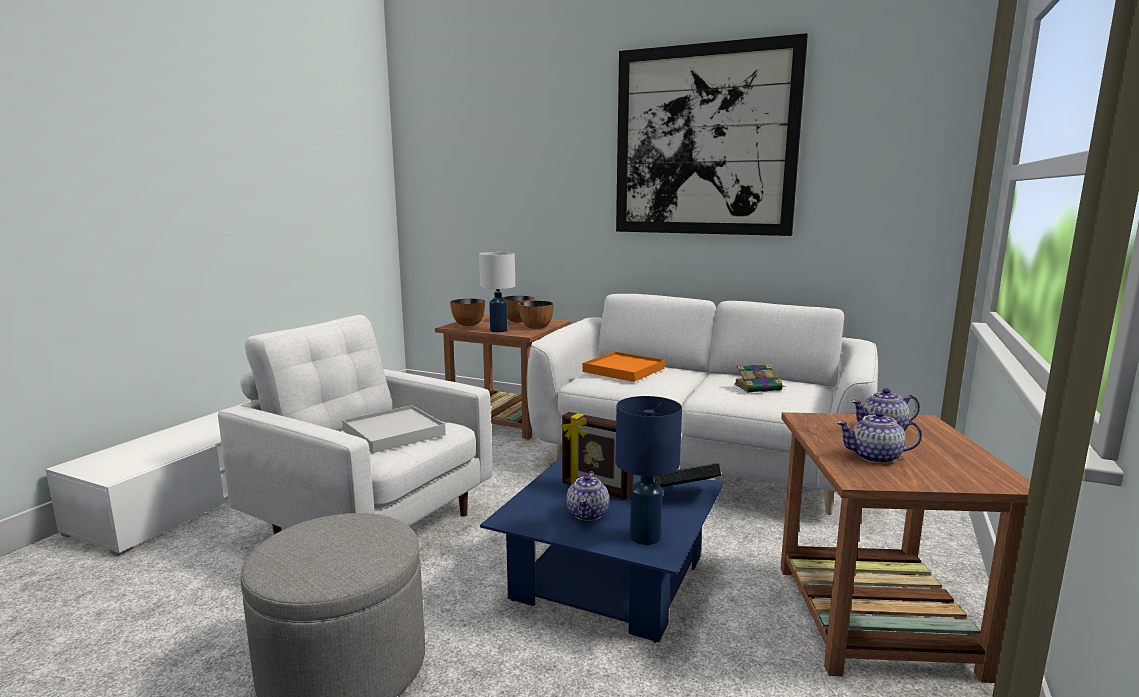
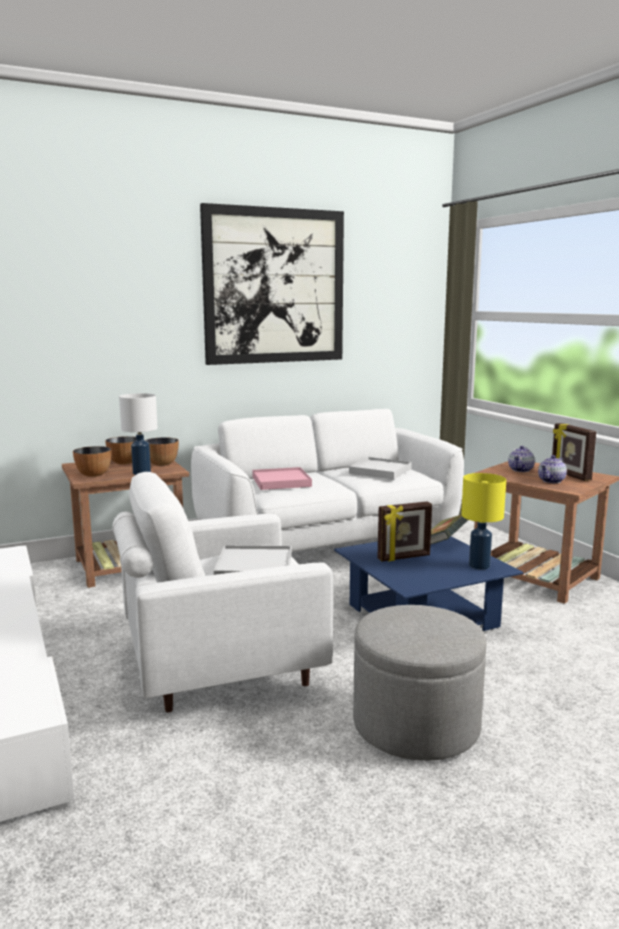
camera: 50 degrees left, 0 degrees up
(588, 514) = (433, 568): teapot -> none
(623, 370) = (281, 481): orange tray -> pink tray
(644, 537) = (479, 566): blue table lamp -> yellow table lamp
(759, 387) = (380, 471): book -> white tray
(942, 461) = (569, 475): none -> picture frame

